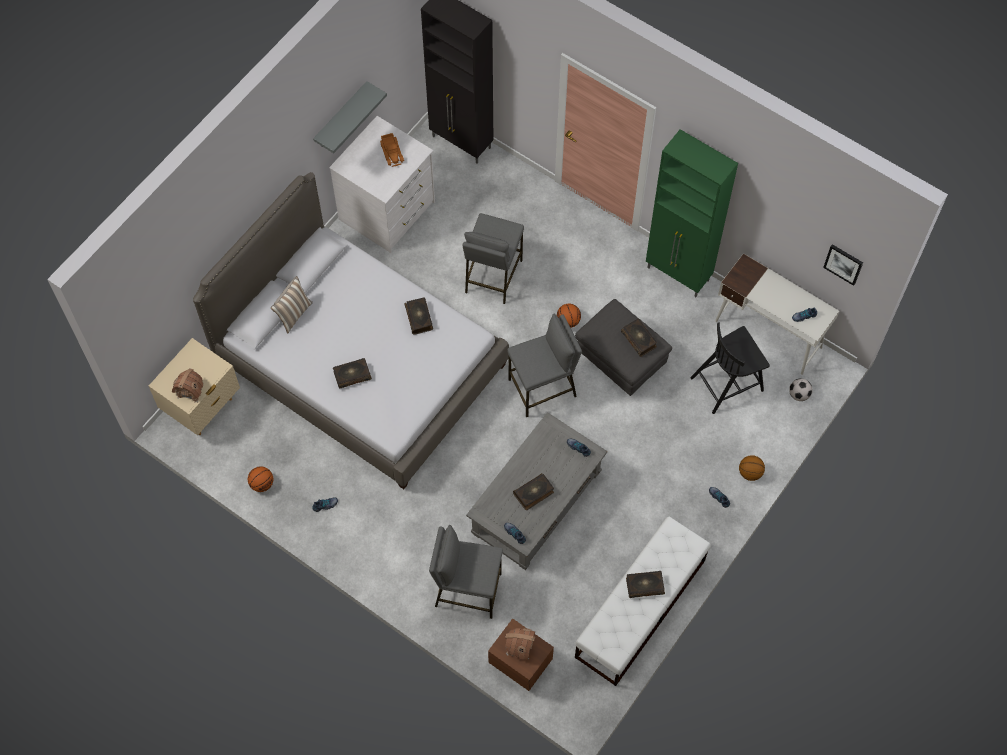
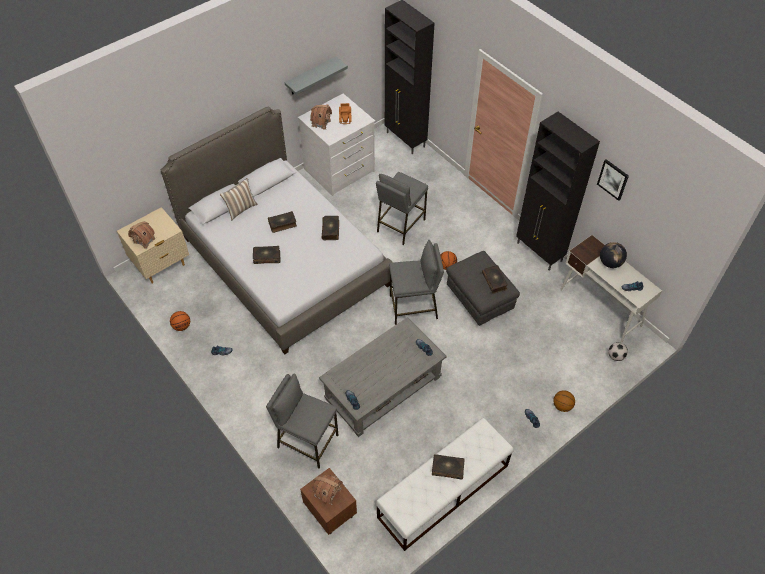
camera: 15 degrees right, 10 degrees down
(364, 170) = (321, 123): none -> toy house
(534, 493) = (378, 374): book -> book (282, 224)
(678, 275) = (539, 252): green cabinet -> black cabinet
(728, 383) = (559, 335): black chair -> none
(772, 288) = (610, 263): none -> globe
(843, 264) = (673, 243): picture -> picture (613, 179)

